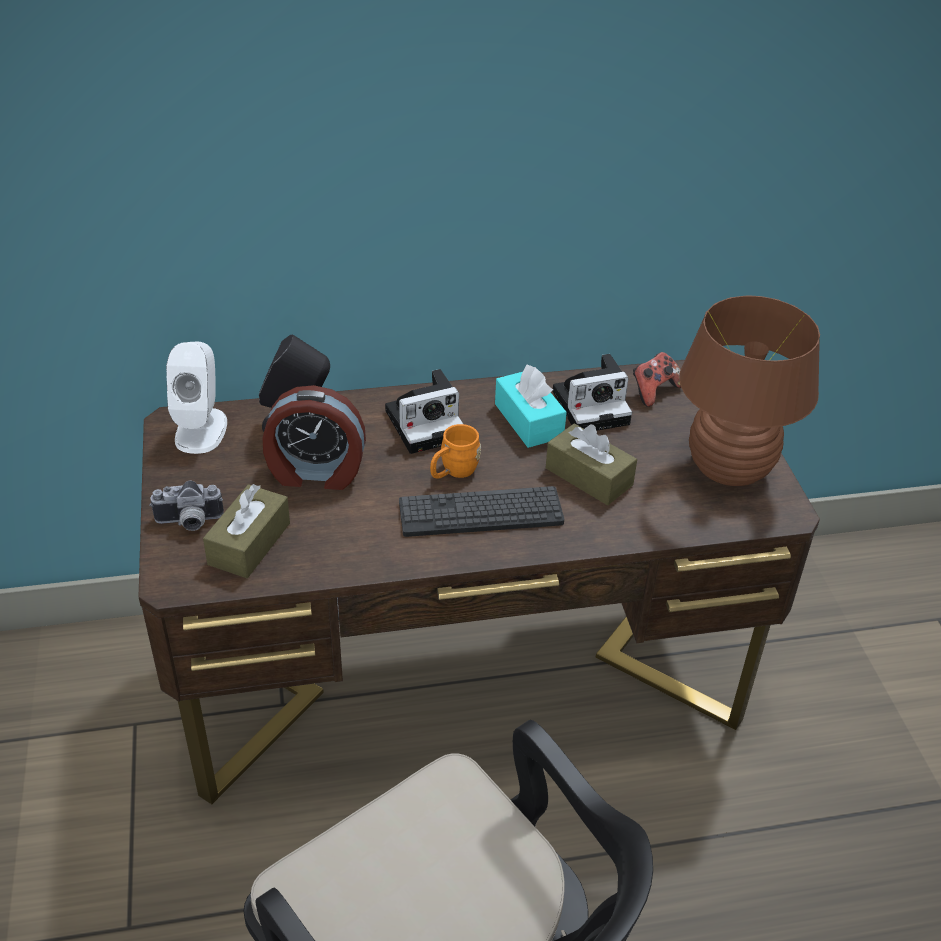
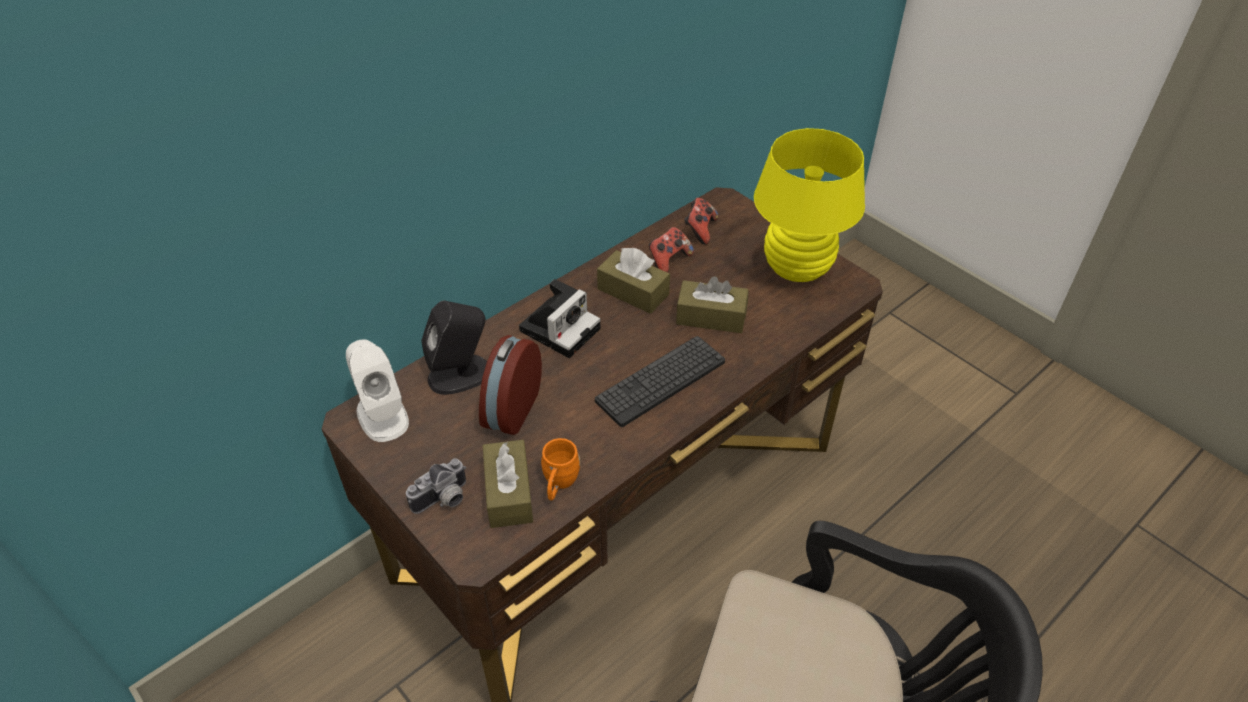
camera: 30 degrees left, 5 degrees up
(316, 473) = (510, 408): alarm clock -> alarm clock turned 135 degrees clockwise
(453, 472) = (613, 358): orange mug -> orange mug (559, 484)
(528, 421) = (633, 292): turquoise tissue box -> brown tissue box
(593, 406) = (668, 260): camera -> game controller
(728, 470) = (796, 269): brown table lamp -> yellow table lamp

